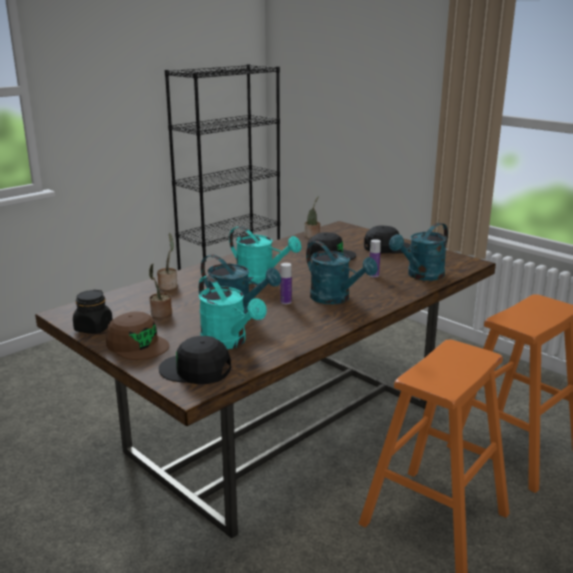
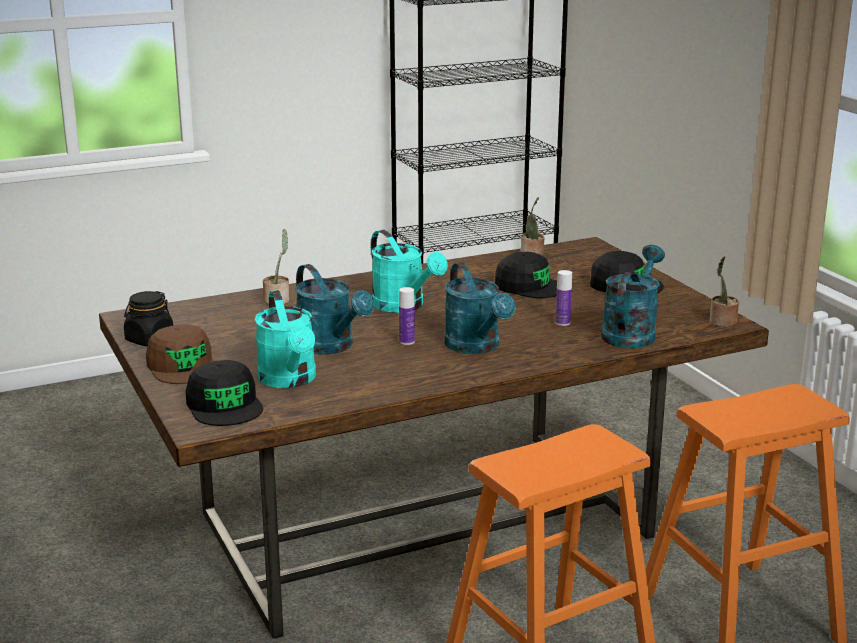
camera: 20 degrees right, 0 degrees up
(160, 314) = (239, 334): potted plant -> potted plant (722, 322)
(196, 370) = (225, 405): black cap -> black cap turned 150 degrees counterclockwise
(421, 276) = (631, 332): turquoise watering can -> turquoise watering can turned 135 degrees clockwise

